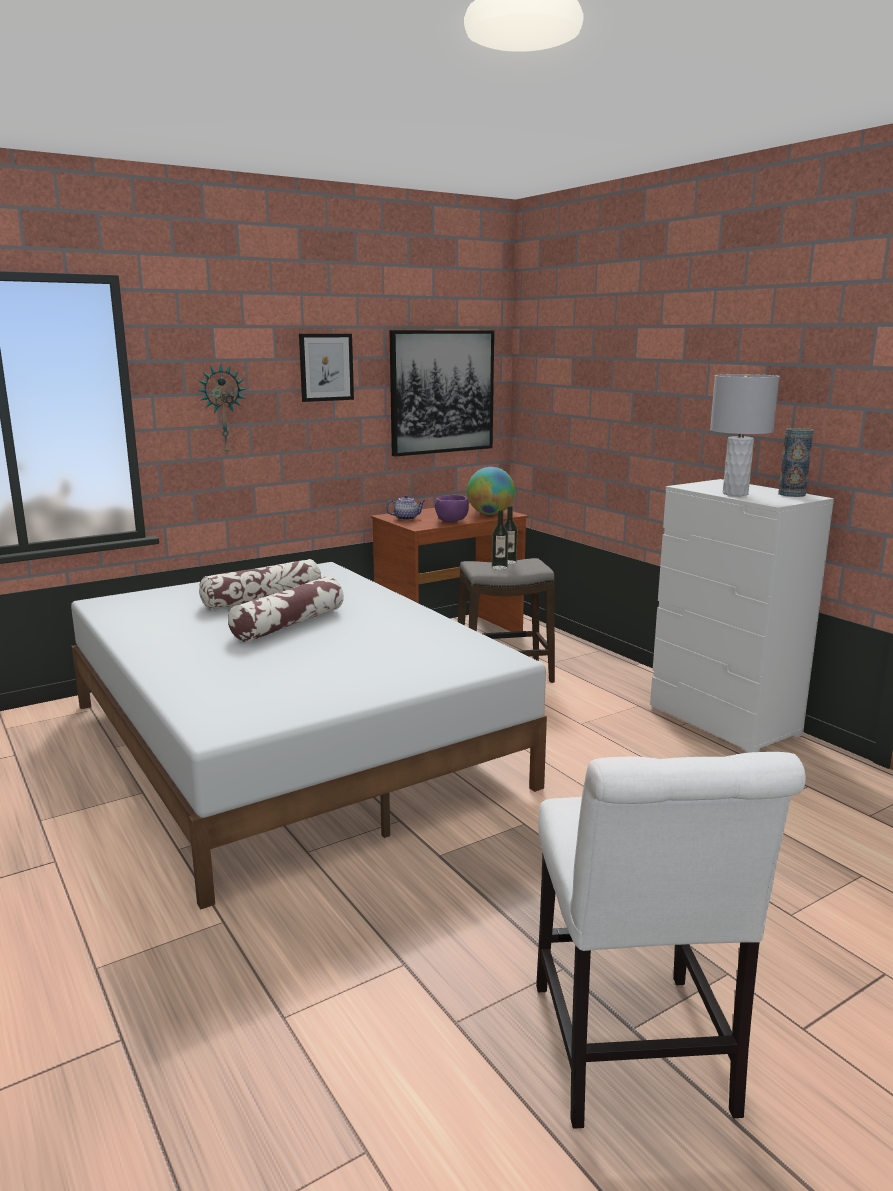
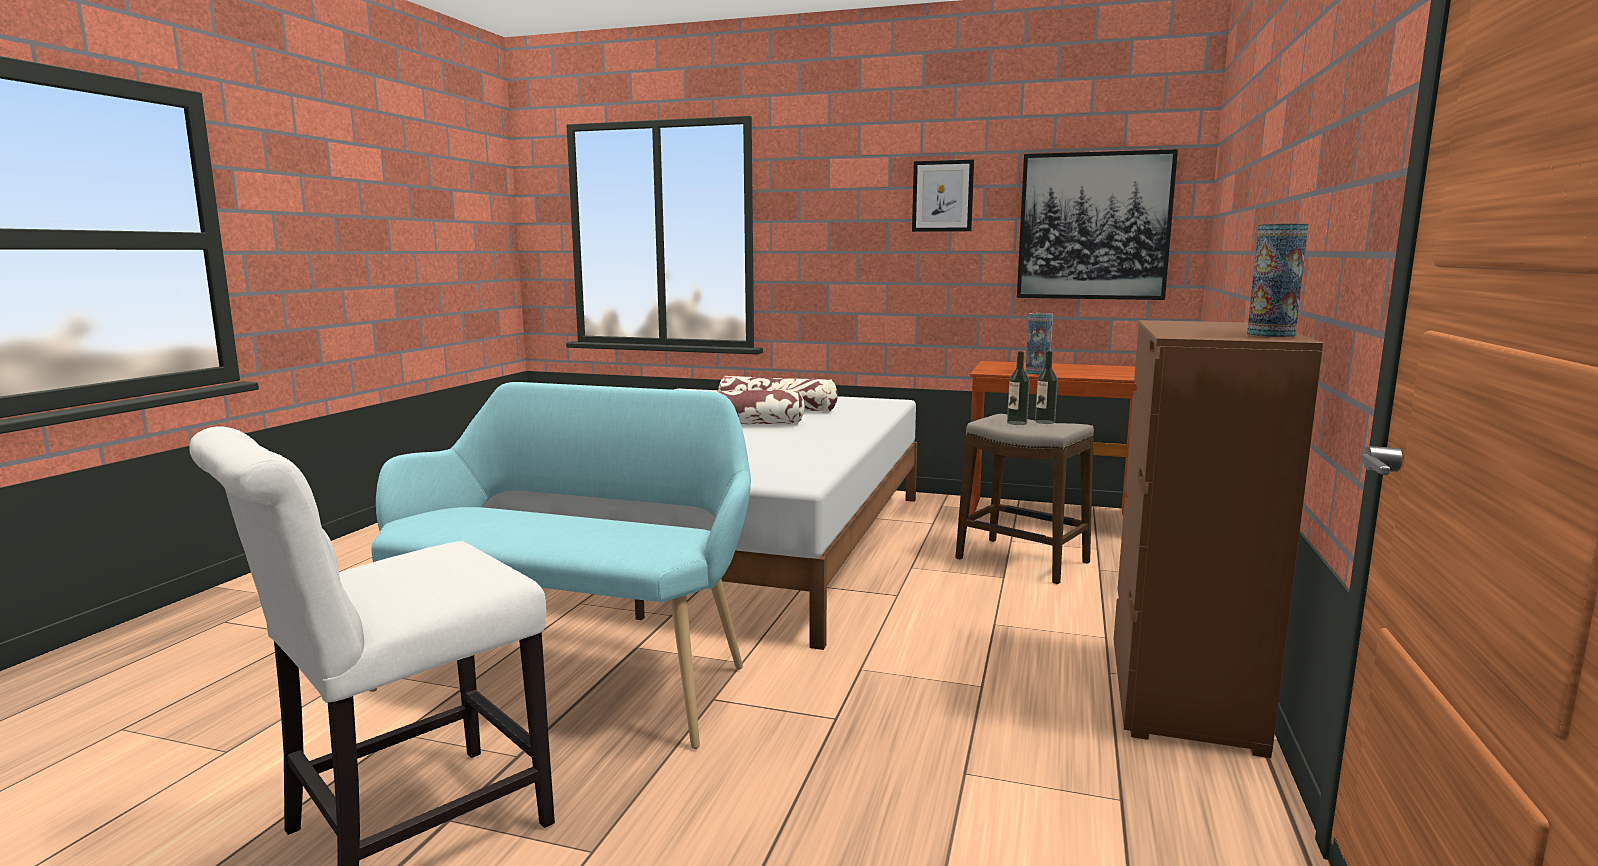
camera: 50 degrees right, 5 degrees down
(222, 409) = (830, 236): wall clock -> none
(406, 518) = (1001, 366): teapot -> none
(451, 898) = (576, 673): none -> turquoise bench
(452, 521) = (1037, 373): purple bowl -> vase
(490, 514) = (1103, 374): globe -> none
(724, 721) = (1182, 695): white dresser -> brown dresser
(735, 494) = (1183, 328): grey table lamp -> none

